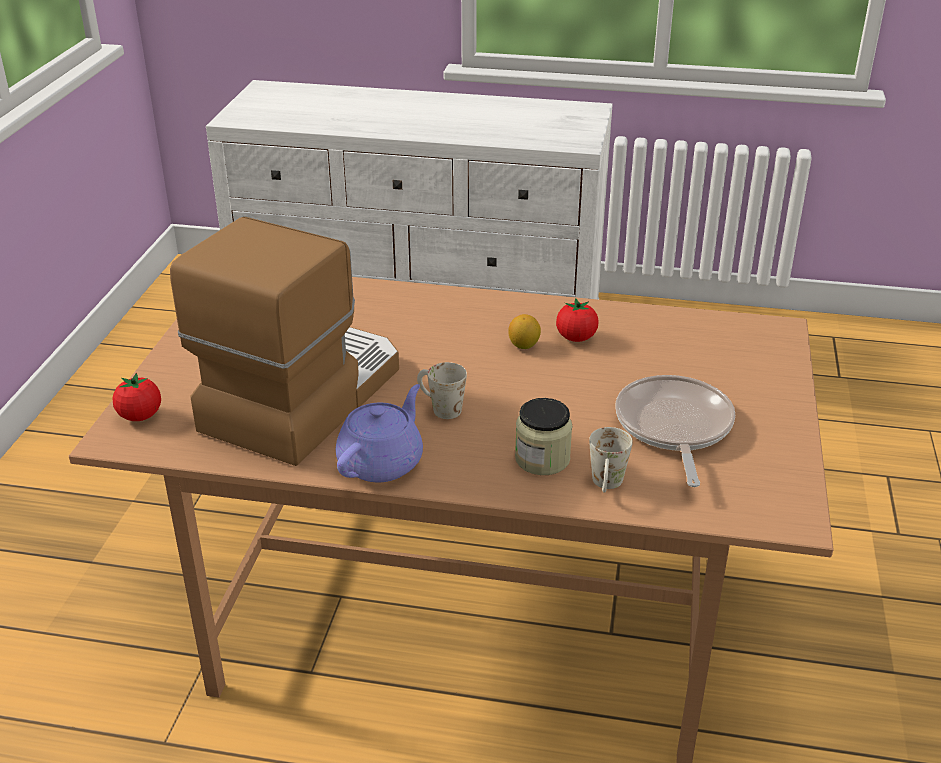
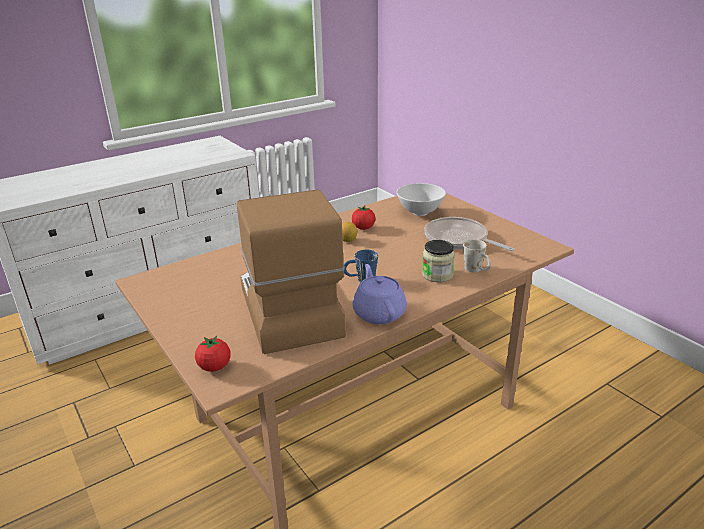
camera: 45 degrees left, 5 degrees down
(439, 408) = (360, 280): white mug -> blue mug
(701, 356) = (420, 213): none -> white bowl

